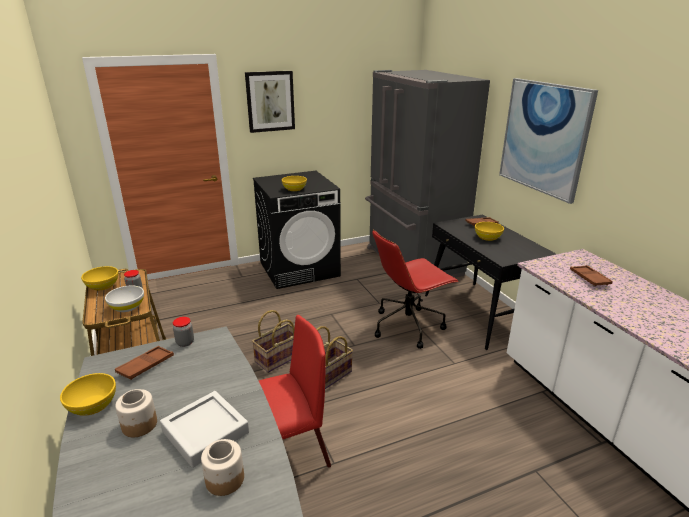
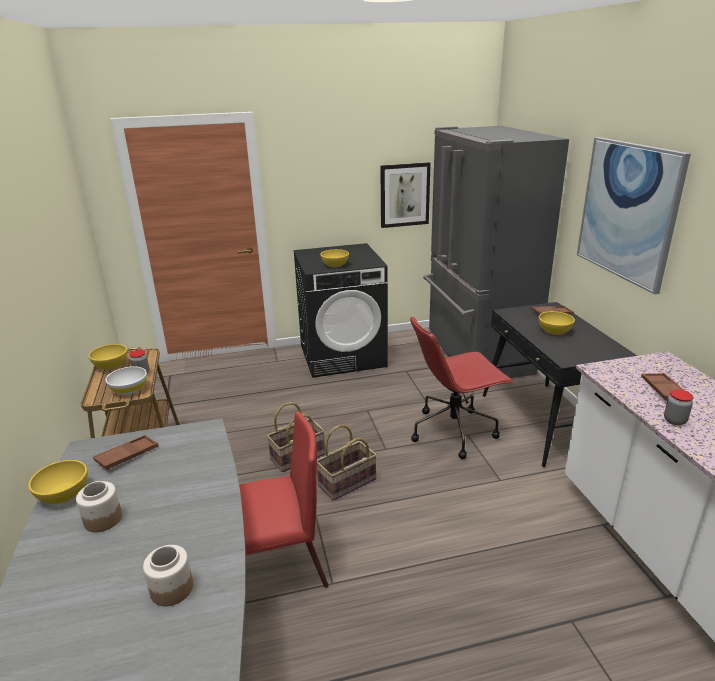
camera: 10 degrees right, 0 degrees up
(185, 342) = (174, 433): jar -> jar (674, 420)
(205, 432) = (167, 534): grey tray -> none
(270, 101) = (314, 164): picture -> picture (404, 195)

